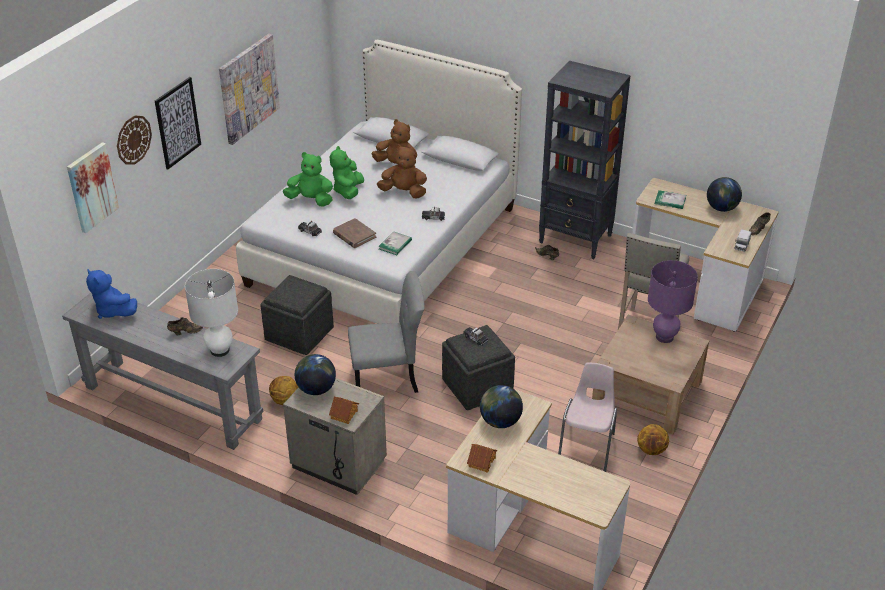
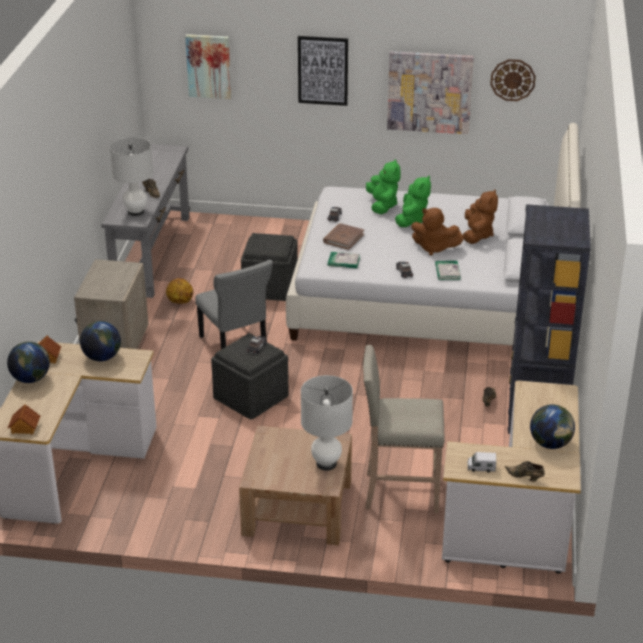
camera: 70 degrees right, 5 degrees down
(113, 311) = (162, 159): blue plush toy -> none
(133, 139) = (265, 54): wall clock -> wall clock (512, 80)
(316, 389) = (119, 269): globe -> globe (31, 378)
(344, 414) = (93, 288): toy house -> toy house (24, 428)
(348, 191) = (412, 220): green plush toy -> green plush toy turned 120 degrees clockwise
(404, 192) = (434, 248): brown plush toy -> brown plush toy turned 120 degrees clockwise
(587, 447) = (196, 480): pink chair -> none
(651, 450) = (210, 523): basketball -> none
(664, 337) = (326, 464): purple table lamp -> white table lamp
(670, 201) = (535, 404): book -> book (447, 271)

